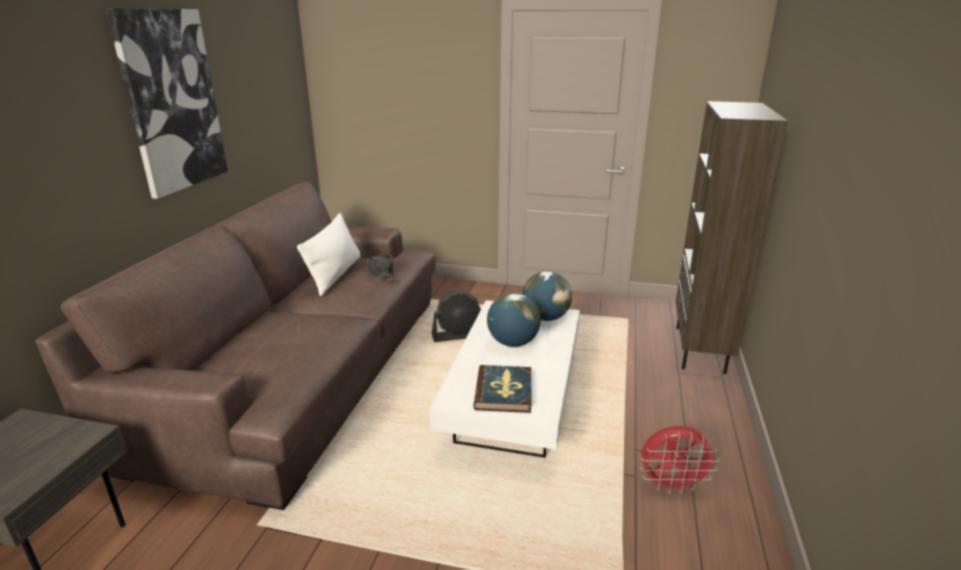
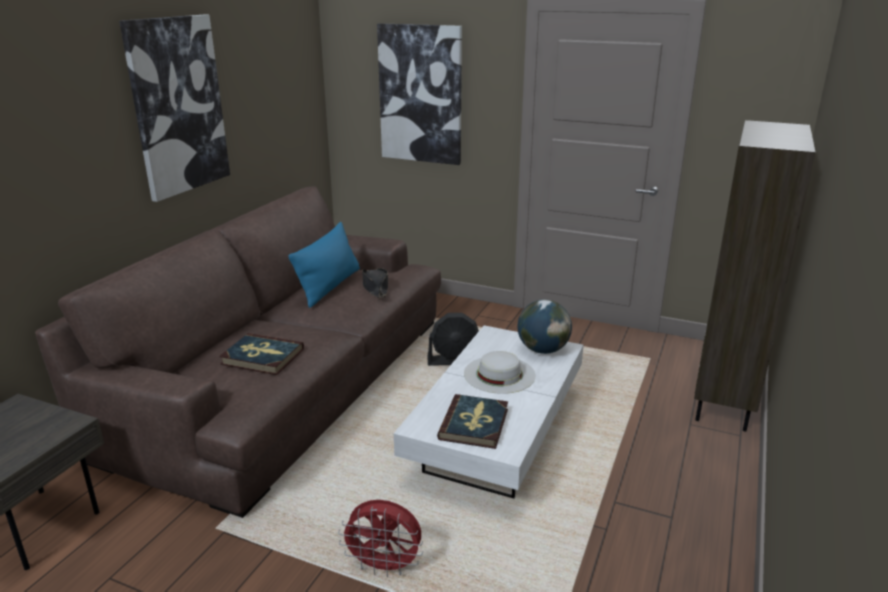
camera: 10 degrees right, 0 degrees up
(285, 346) = (262, 357): none -> book
(335, 275) = (329, 286): white pillow -> blue pillow
(403, 92) = (420, 94): none -> picture
(513, 343) = (499, 374): globe -> white hat
(671, 486) = (643, 544): red fan -> red fan (384, 566)

